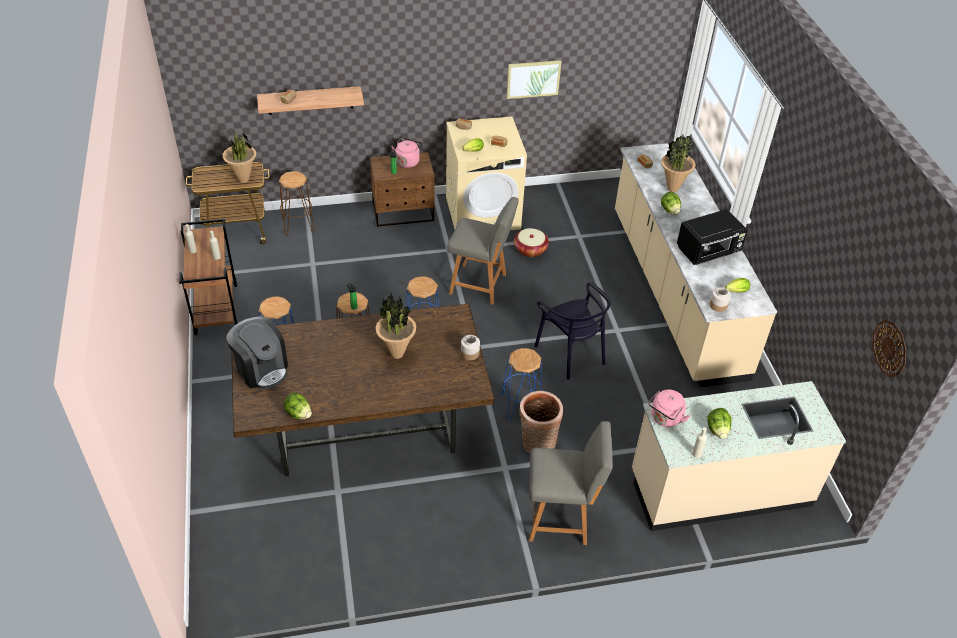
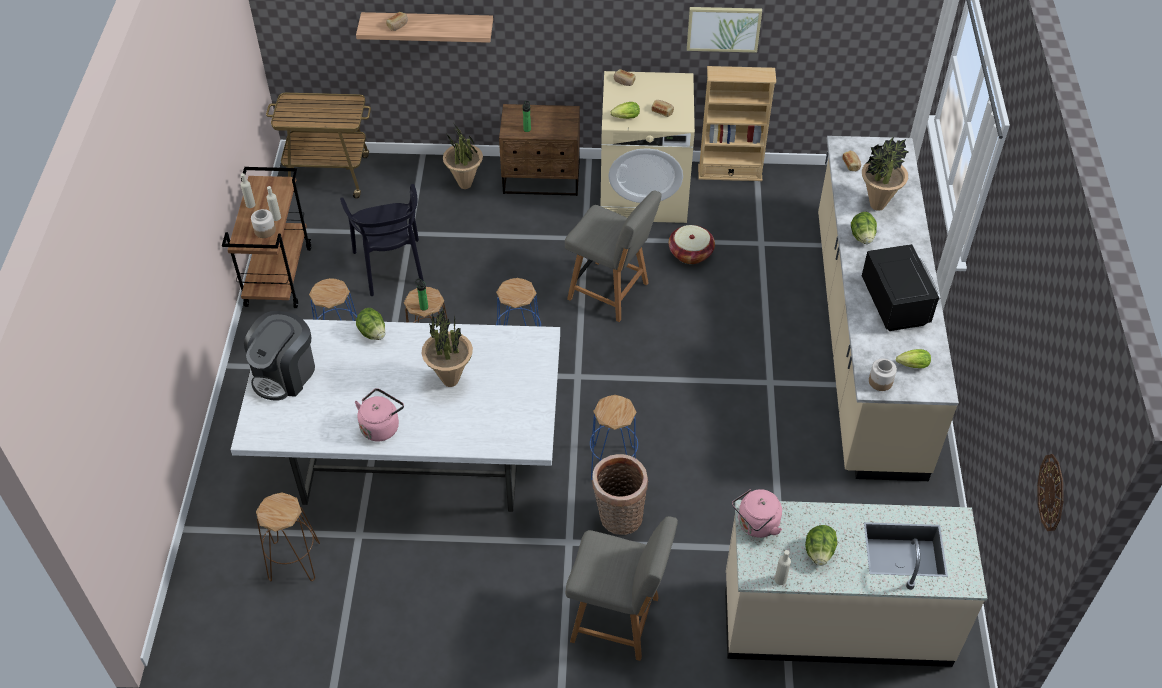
camera: 15 degrees right, 5 degrees up
(244, 180) = (336, 117): potted plant -> potted plant (465, 185)
(261, 369) = (284, 374): coffee machine -> coffee machine turned 60 degrees clockwise
(298, 225) = (406, 178): brown stool -> brown stool (294, 561)
(298, 413) = (311, 439): lettuce -> lettuce (373, 333)
(363, 426) = (412, 457): brown dining table -> white dining table
(408, 161) = (549, 116): pink kettle -> pink kettle (381, 426)
(469, 353) = (540, 394): jar -> jar (264, 230)
(541, 191) = (730, 173): none -> beige bookcase
(571, 353) = (699, 404): black chair -> black chair (391, 267)
(708, 251) = (895, 303): black microwave -> black microwave turned 90 degrees counterclockwise

